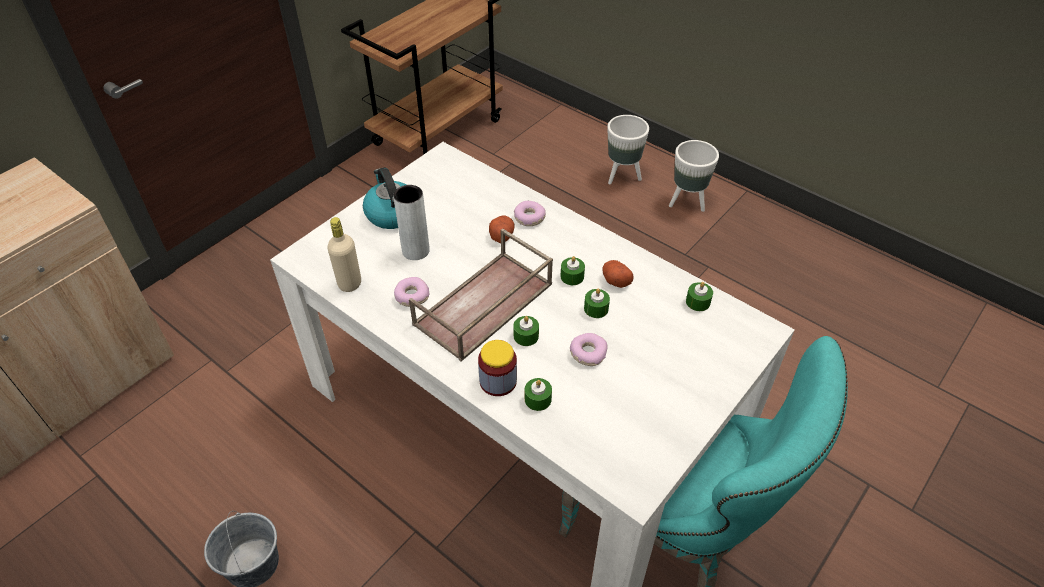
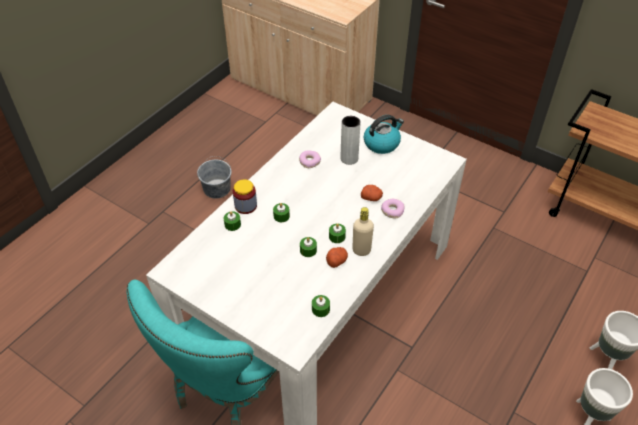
camera: 85 degrees right, 0 degrees up
(349, 283) = (317, 135): beige bottle -> beige bottle (361, 250)
(483, 306) = (305, 194): brown tray -> none
(588, 353) = (269, 247): donut -> none

